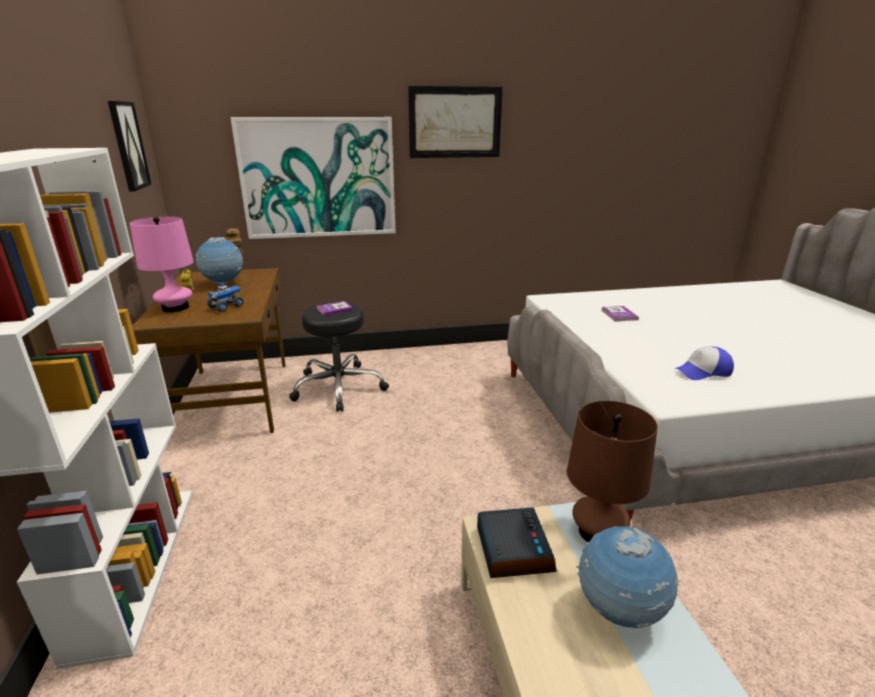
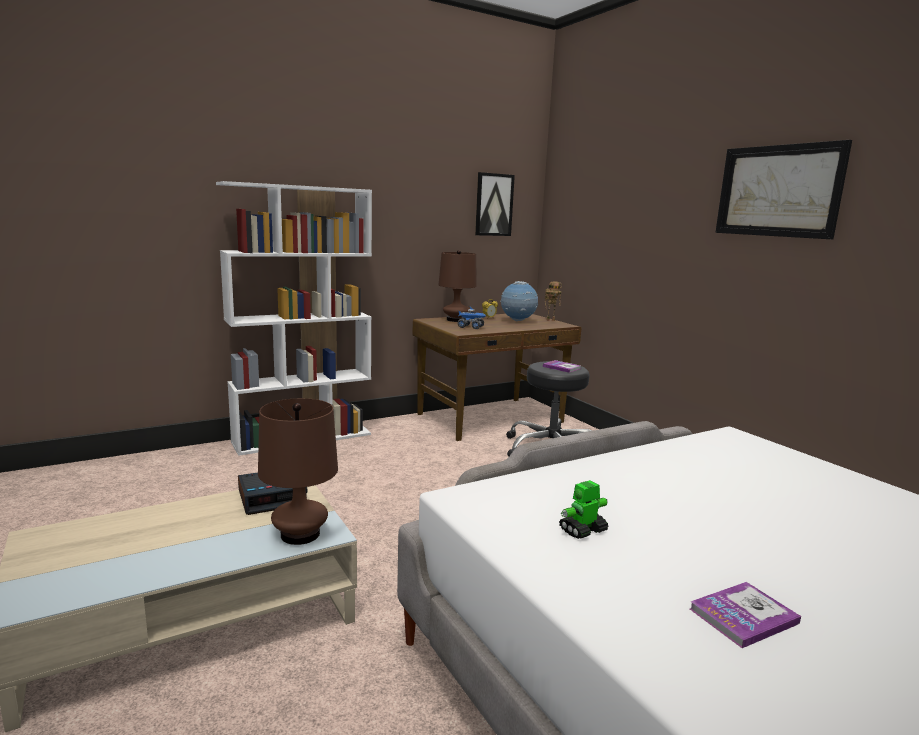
camera: 70 degrees right, 10 degrees down
(175, 307) = (456, 320): pink table lamp -> brown table lamp
(318, 178) = (633, 247): picture -> none
(619, 315) = (746, 480): book -> book (743, 616)
(619, 611) = (203, 543): globe -> none
(703, 372) = (582, 530): cap -> toy robot

